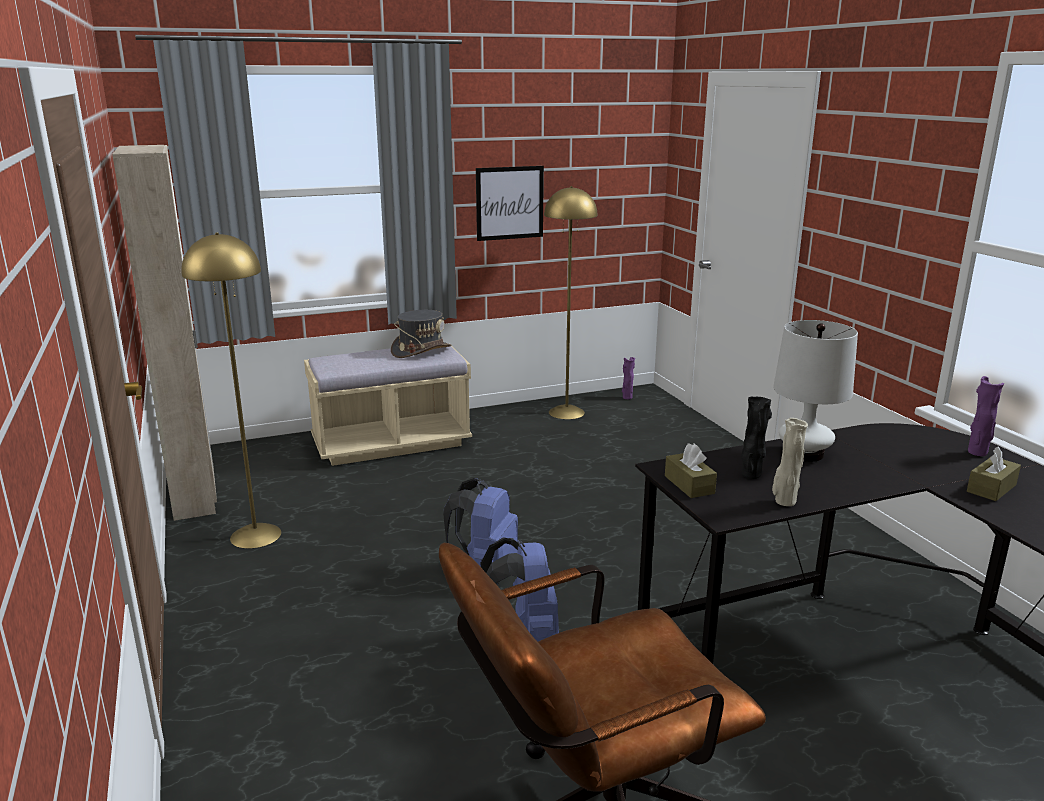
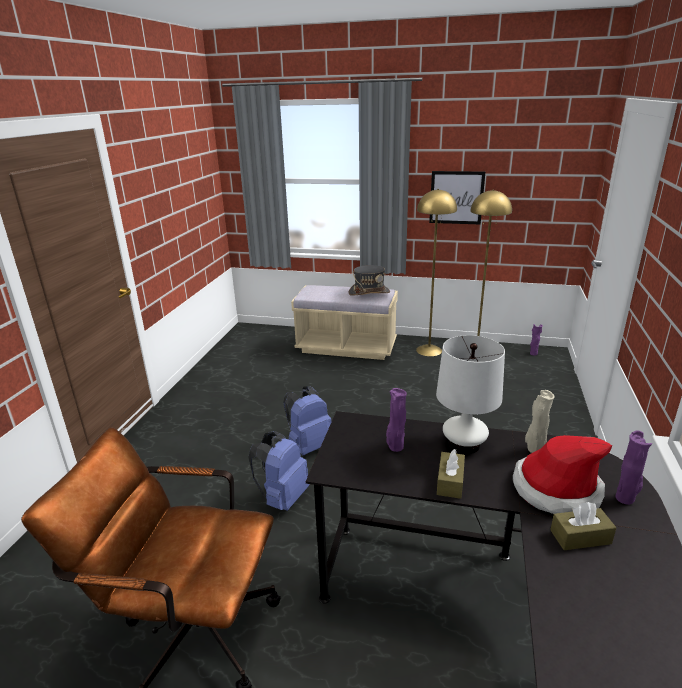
camera: 35 degrees right, 5 degrees up
(195, 495) = (224, 351): beige wardrobe -> none
(256, 535) = (225, 383): yellow floor lamp -> yellow floor lamp (429, 350)
(689, 484) = (343, 439): brown tissue box -> brown tissue box (450, 482)
(750, 475) = (395, 447): black vase -> purple vase
(784, 502) = (385, 477): beige vase -> beige vase (534, 449)
(925, 463) = (555, 489): none -> hat

